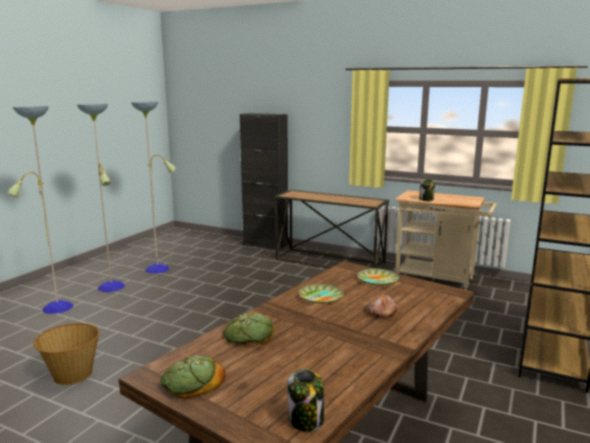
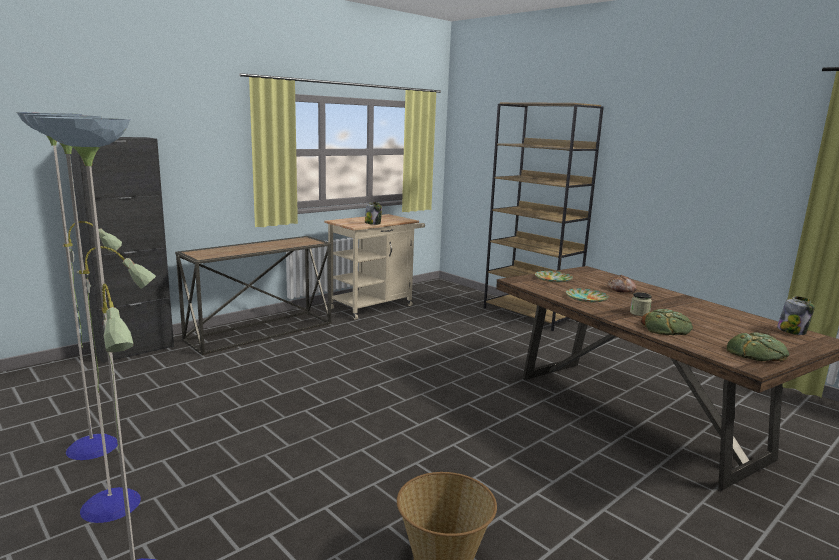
camera: 70 degrees left, 0 degrees up
(291, 322) = (639, 313): none -> jar

